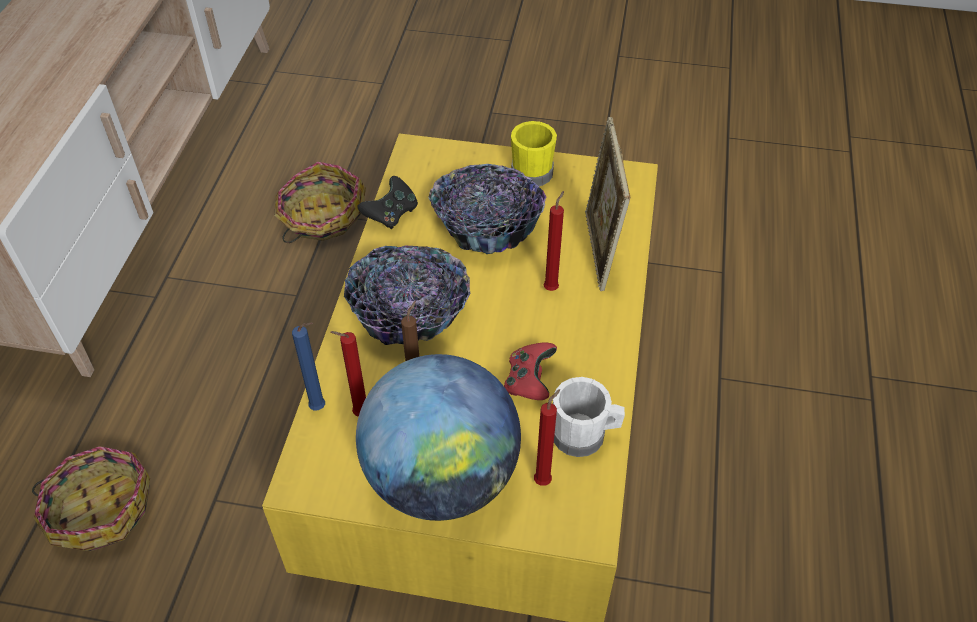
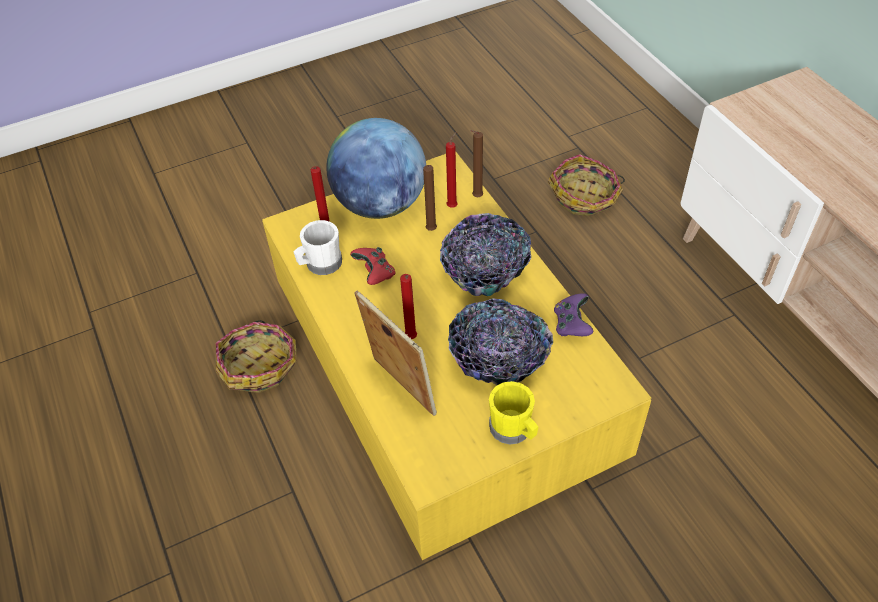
camera: 145 degrees right, 0 degrees up
(320, 408) = (476, 197): blue candle -> brown candle
(321, 216) = (705, 428): basket -> basket (259, 365)
(391, 214) = (571, 324): black game controller -> purple game controller

